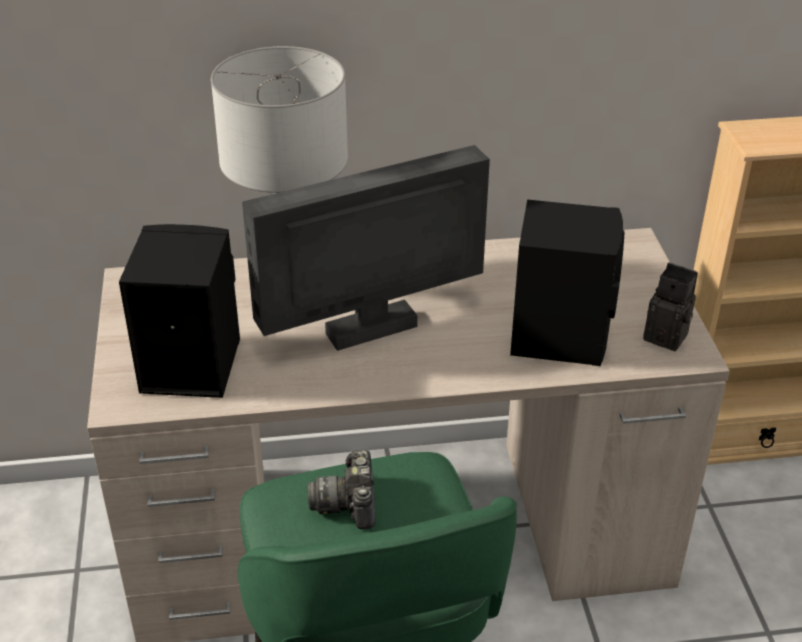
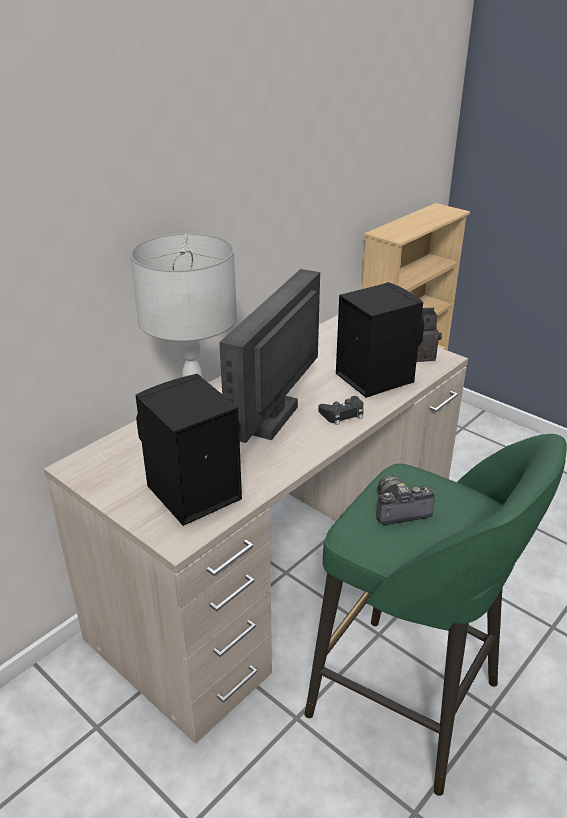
camera: 40 degrees left, 5 degrees down
(349, 503) = (399, 510): camera -> camera turned 120 degrees clockwise
(454, 362) = (342, 414): none -> black game controller

